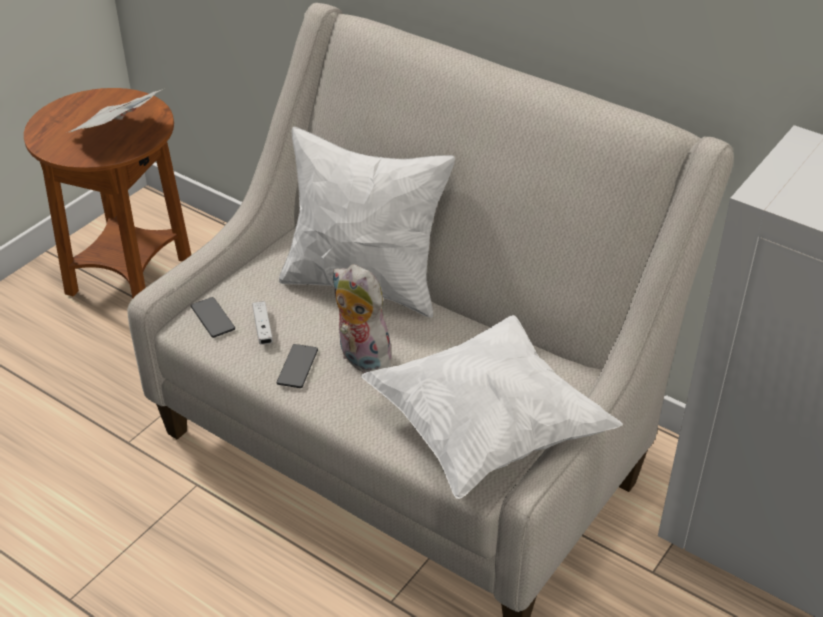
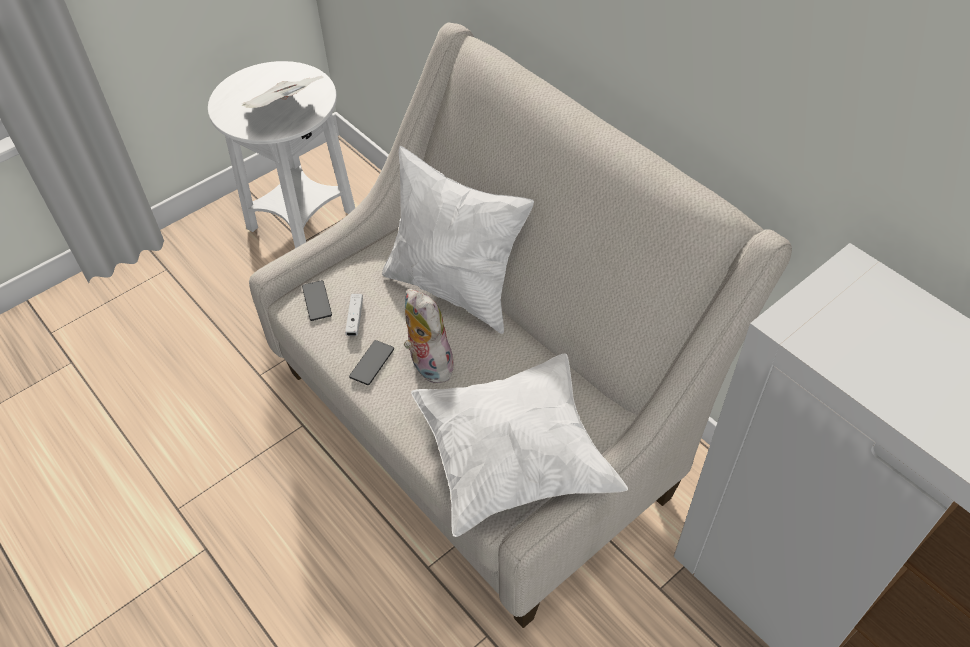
camera: 15 degrees right, 10 degrees up
(129, 277) = (301, 220): brown side table -> white side table

